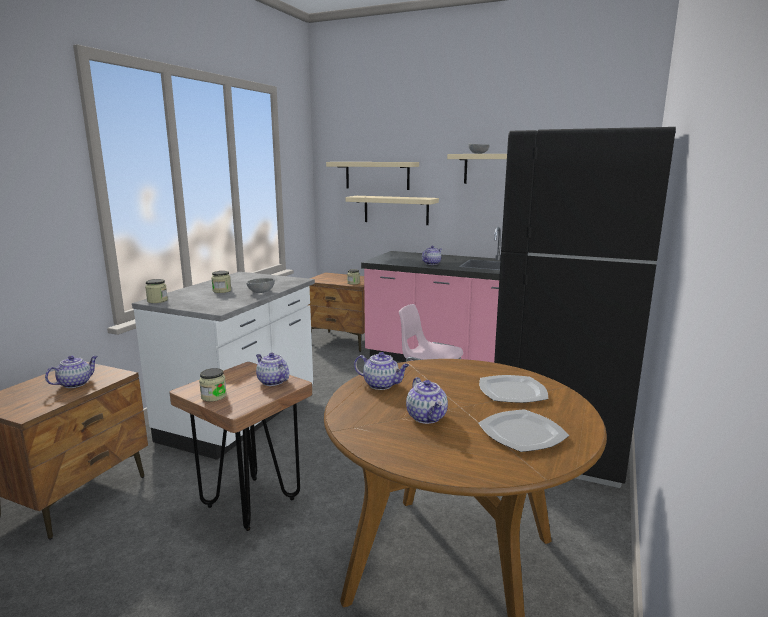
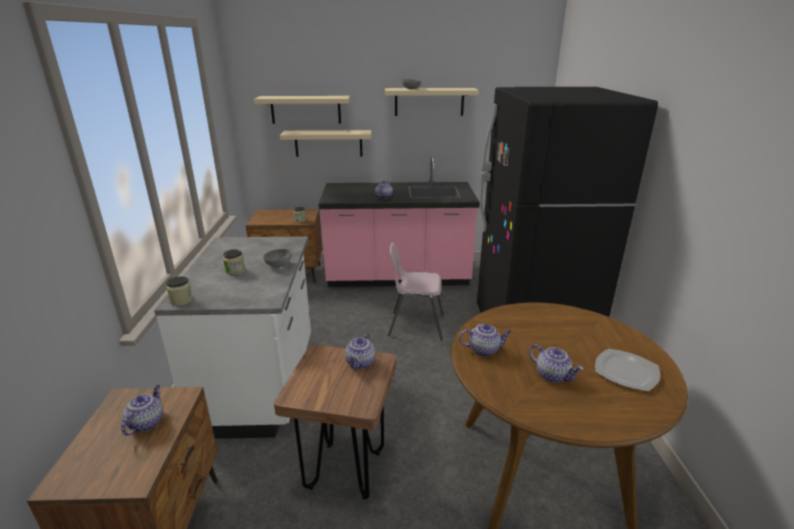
camera: 25 degrees left, 10 degrees up
(214, 396) = (326, 397): jar -> none
(272, 381) = (360, 363): teapot -> teapot turned 90 degrees counterclockwise
(513, 392) = (579, 331): plate -> none

